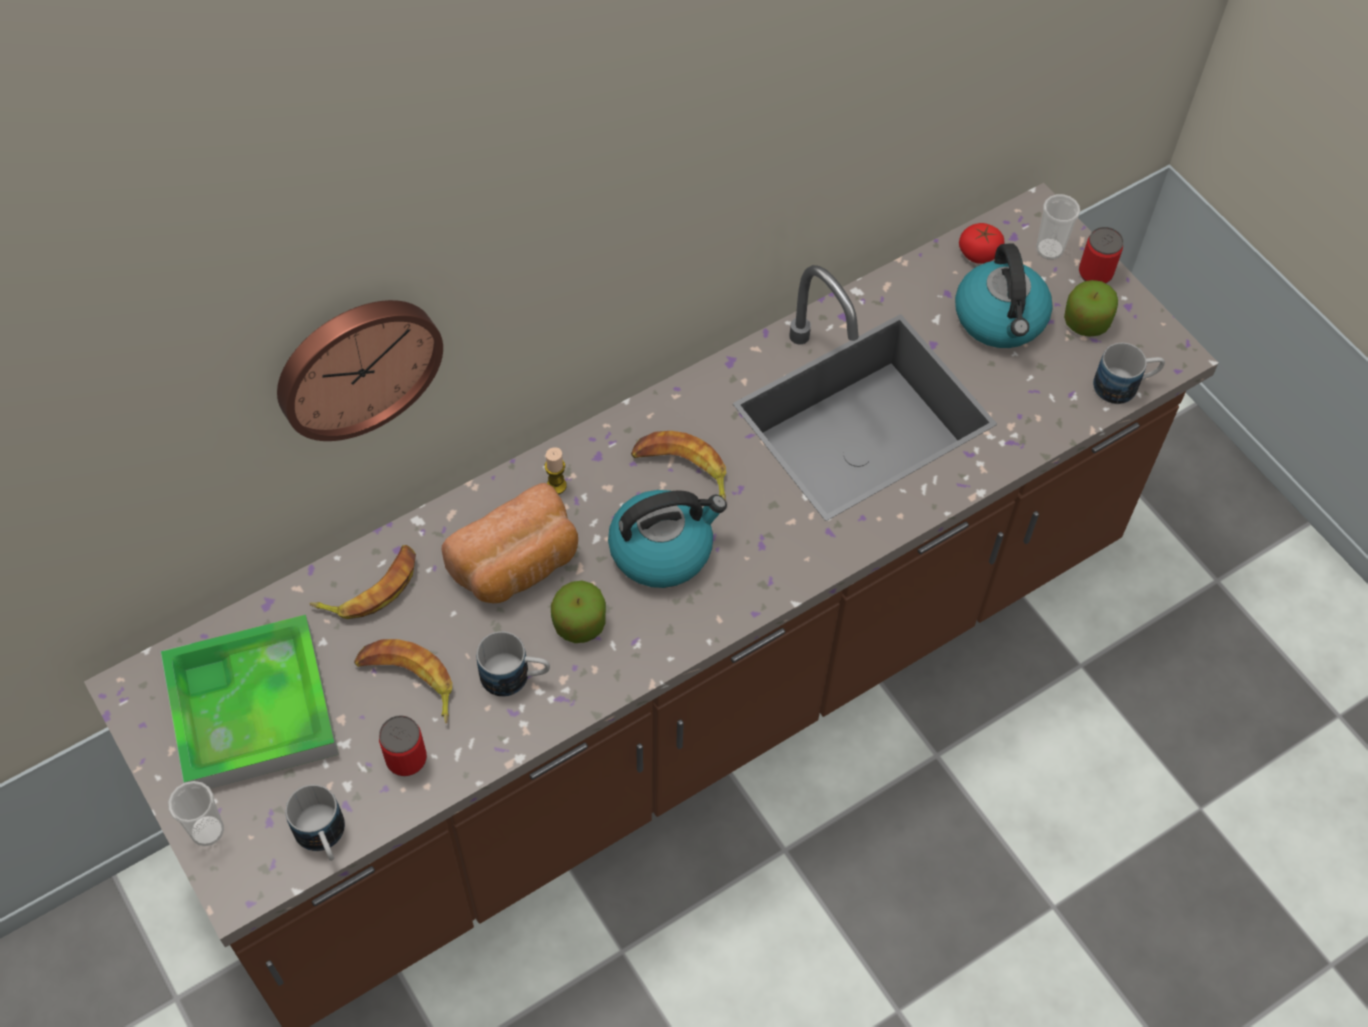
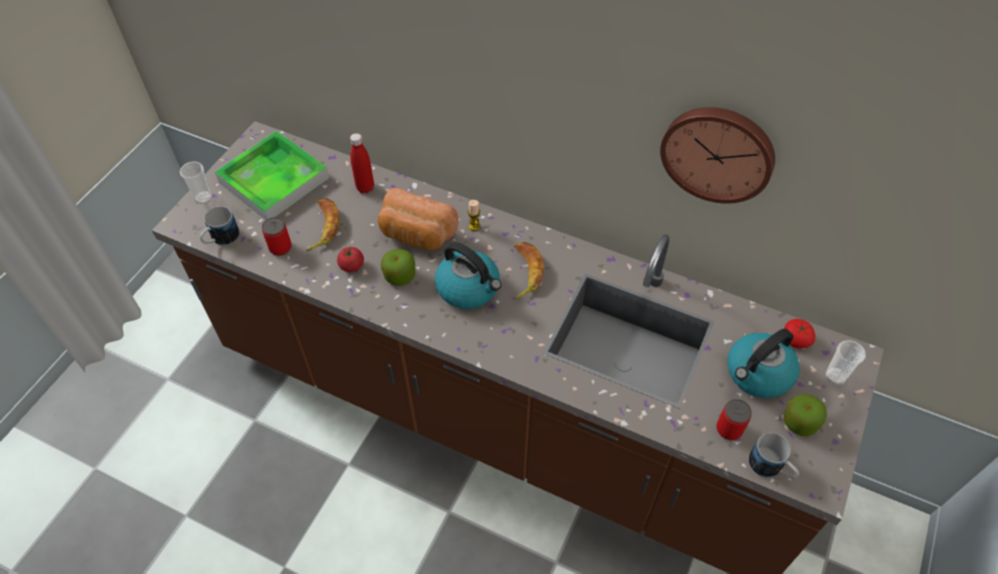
camera: 60 degrees right, 5 degrees down
(356, 364) = (402, 61): wall clock -> wall clock (718, 152)
(371, 588) = (365, 188): banana -> red bottle
(515, 677) = (352, 266): mug -> tomato
(1095, 273) = (842, 410): can -> can (729, 429)

